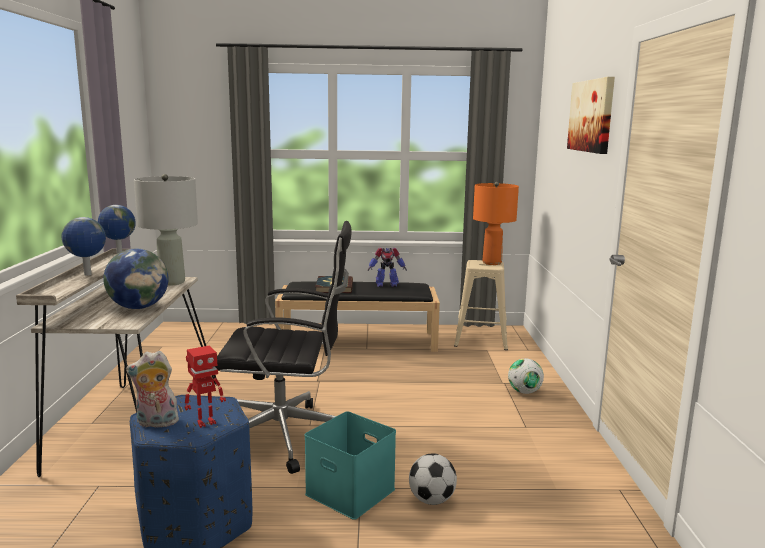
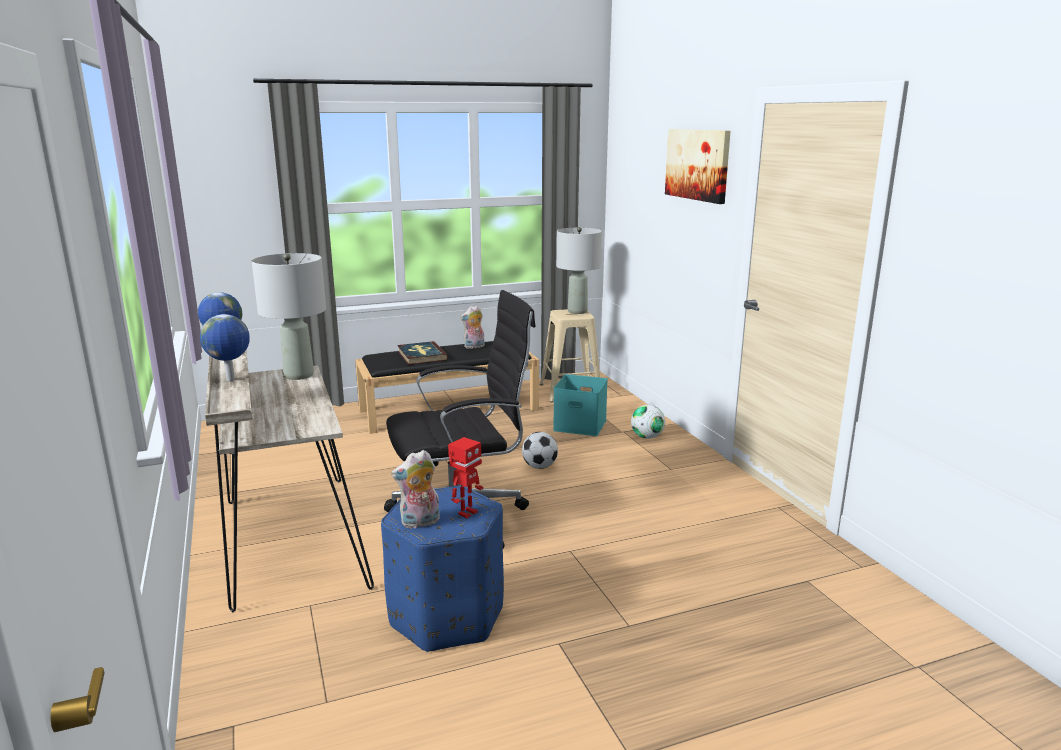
camera: 20 degrees left, 5 degrees up
(139, 307) = (306, 409): globe -> none
(352, 491) = (566, 555): turquoise storage box -> turquoise storage box (581, 425)
(386, 285) = (474, 347): toy robot -> plush toy
(431, 500) = (639, 548): football -> football (539, 467)
(491, 263) = (577, 311): orange table lamp -> grey table lamp

